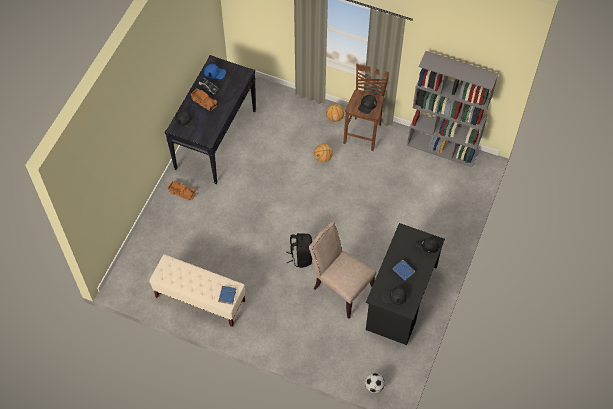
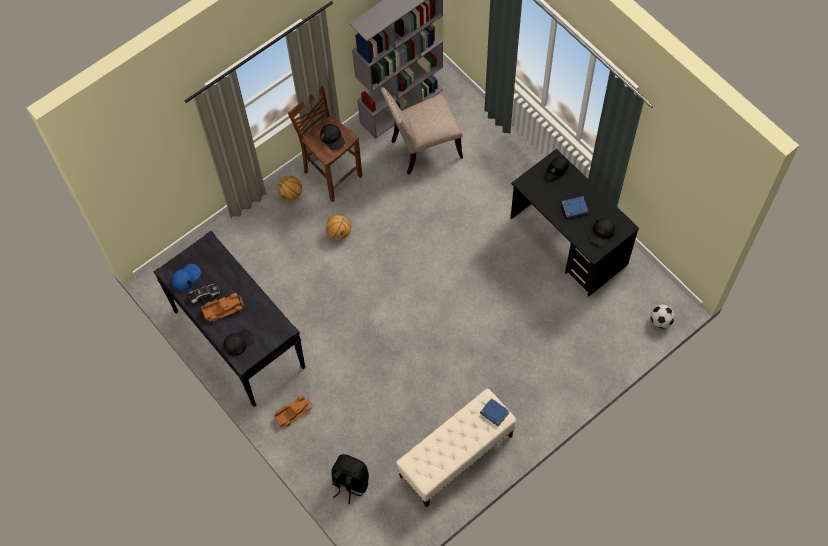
camera: 60 degrees left, 5 degrees up
(301, 257) = (460, 319): black backpack -> black backpack (350, 483)
(341, 288) = (523, 296): beige chair -> beige chair (423, 149)

